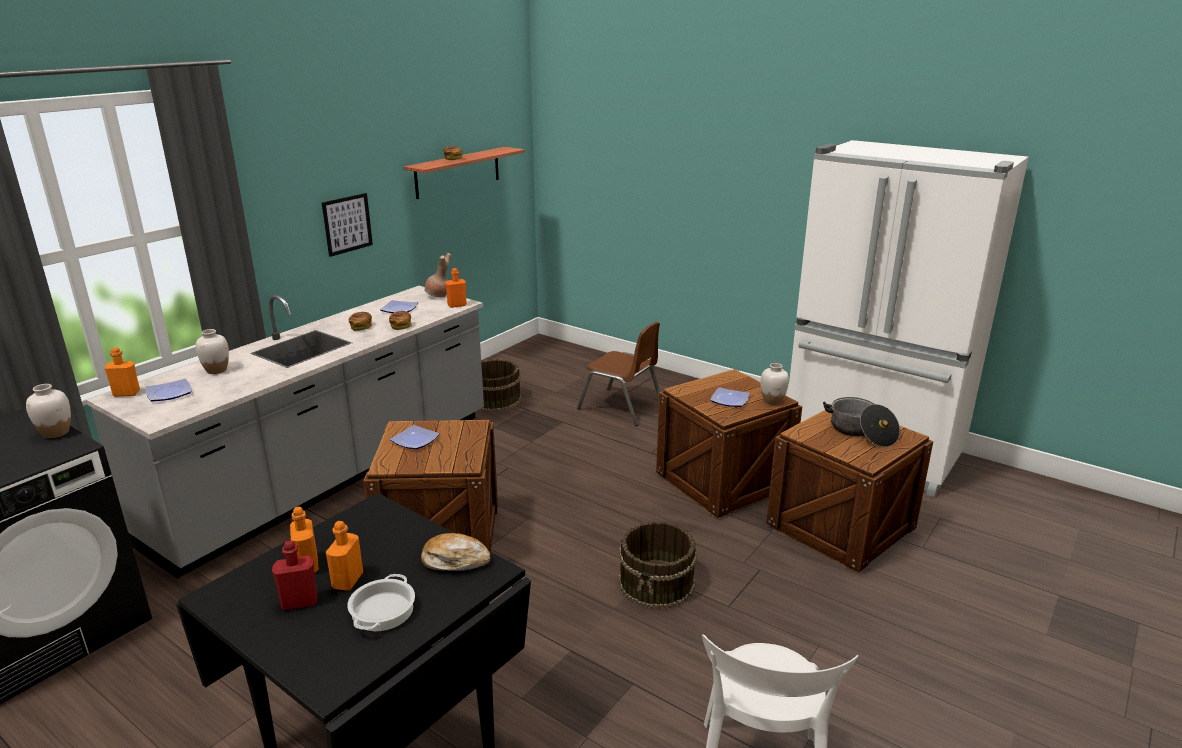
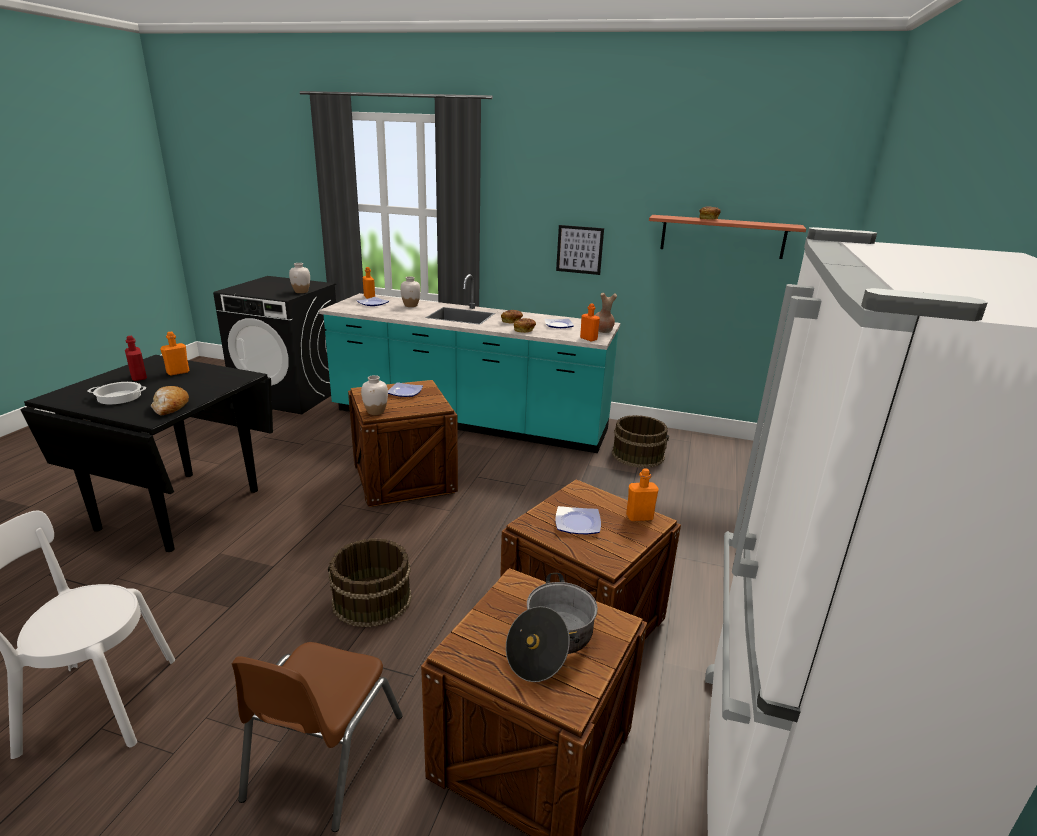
camera: 70 degrees right, 0 degrees up
(332, 476) = (469, 422): grey counter -> turquoise counter
(347, 581) = (157, 384): orange bottle -> orange bottle (639, 517)
(621, 407) = (693, 526): brown chair -> brown chair (323, 756)
(772, 401) = (599, 556): white vase -> white vase (376, 412)

